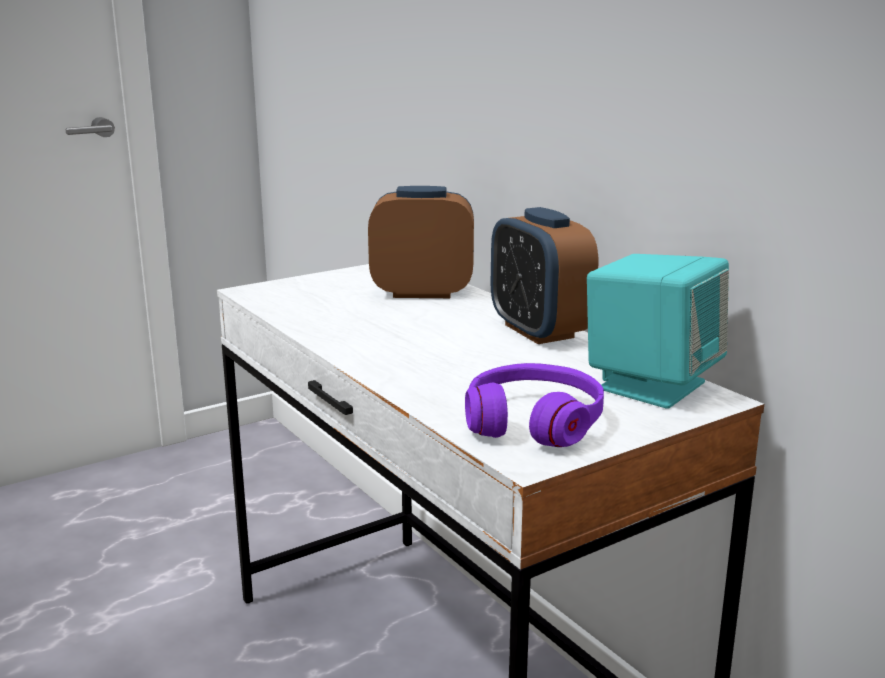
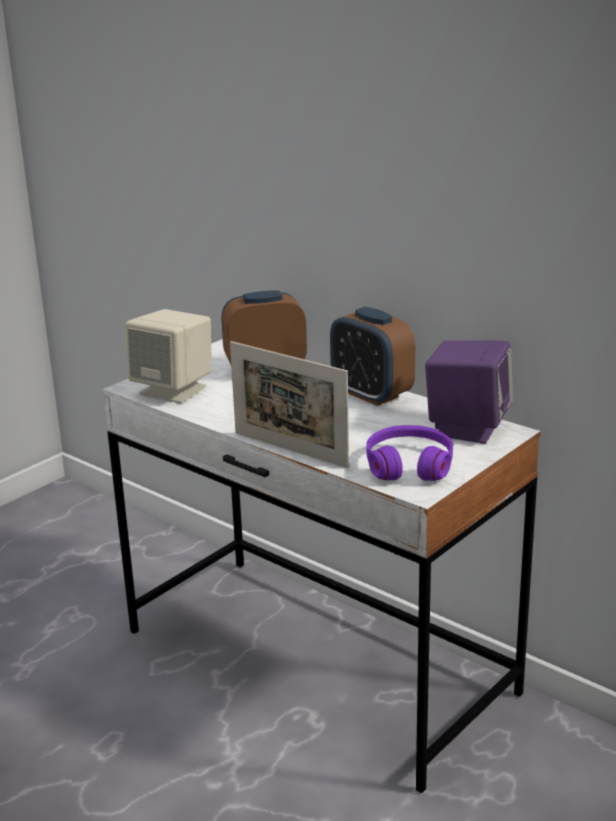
camera: 15 degrees left, 5 degrees up
(295, 299) = (174, 390): none -> beige speaker
(380, 379) = (290, 449): none -> picture frame
(651, 385) = (467, 427): turquoise speaker -> purple speaker

